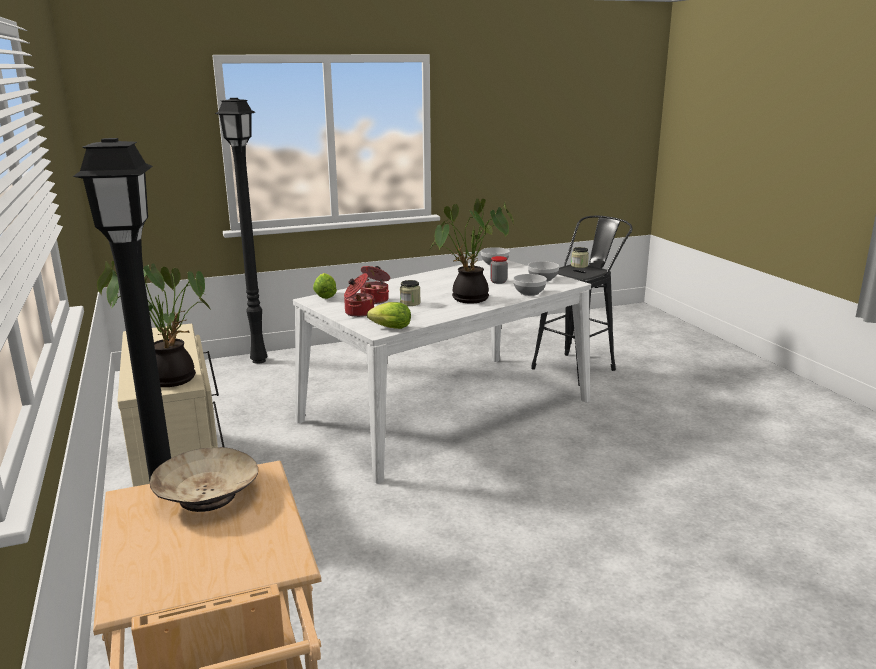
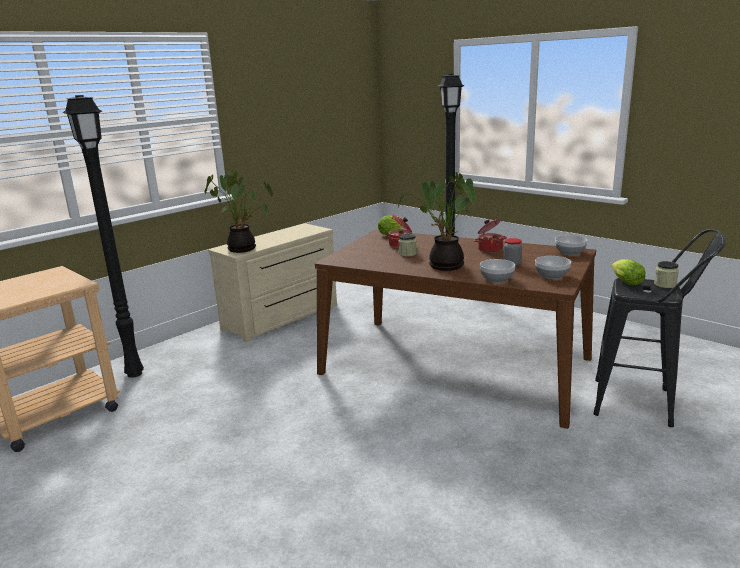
camera: 65 degrees right, 0 degrees up
(207, 496) = (54, 281): beige bowl -> none
(358, 312) = (366, 248): cooking pot -> cooking pot (490, 249)
(388, 328) = (342, 261): lettuce -> lettuce (625, 282)
(446, 410) = (454, 366): white dining table -> brown dining table

